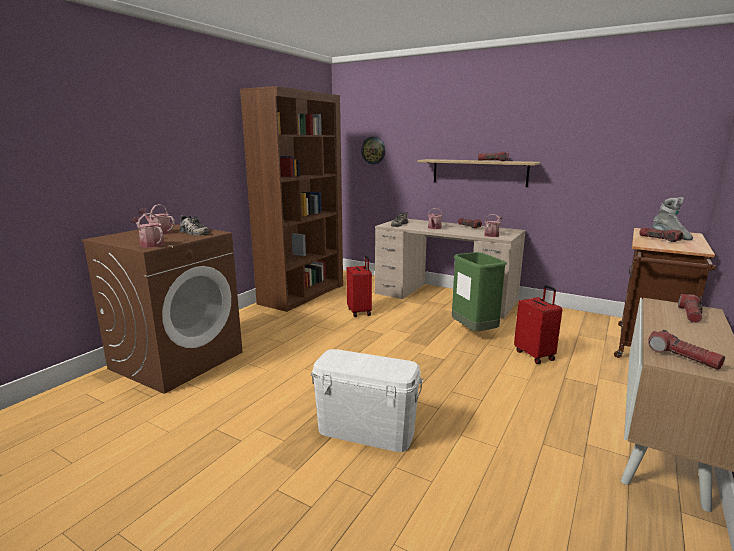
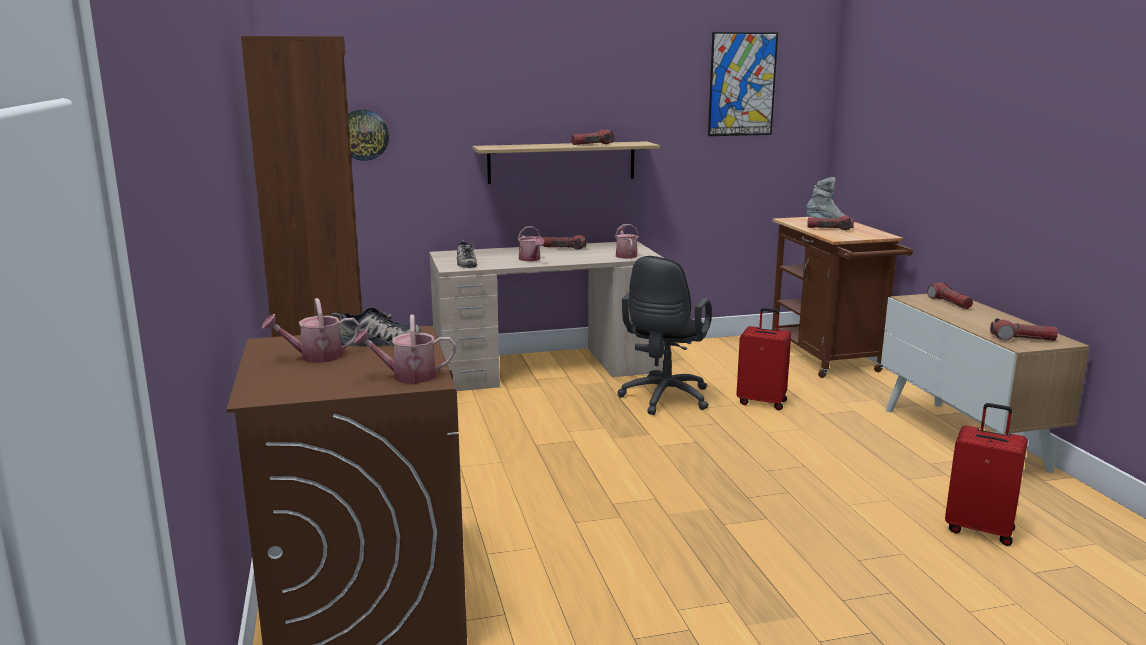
camera: 45 degrees left, 0 degrees up
(360, 312) = (482, 424): red suitcase -> red suitcase (979, 529)
(366, 431) = (776, 546): white storage box -> none
(473, 332) = (663, 399): green trash can -> black office chair
(626, 120) = (742, 84): none -> picture

